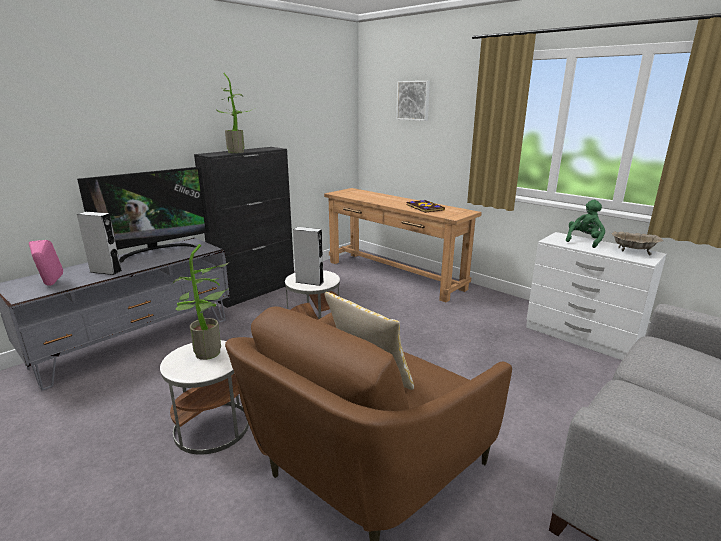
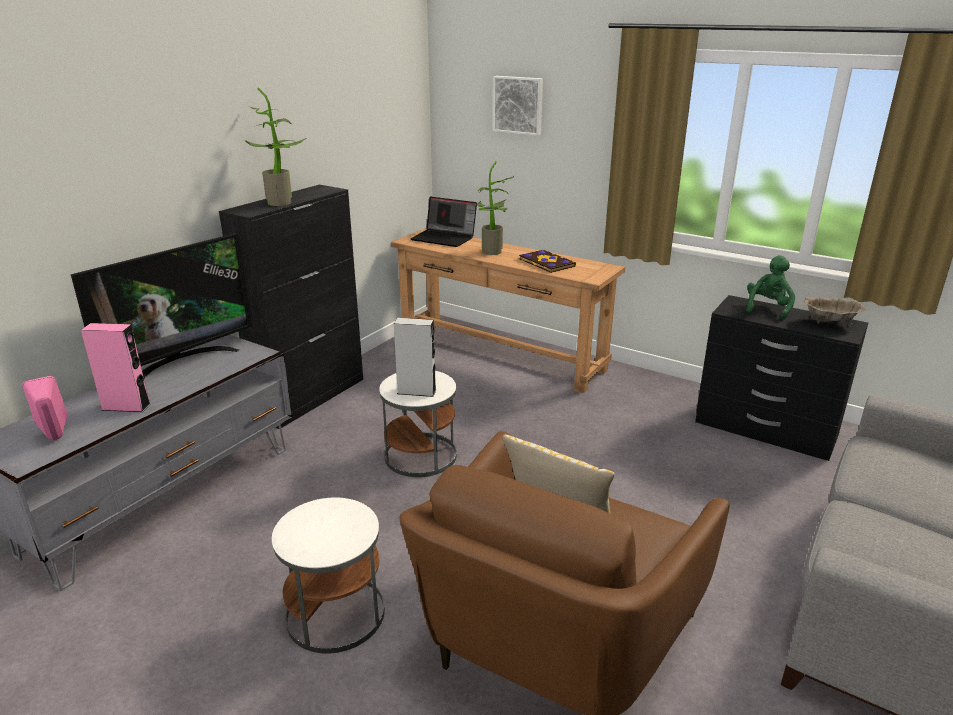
camera: 10 degrees left, 5 degrees up
(106, 271) = (126, 407): grey speaker -> pink speaker
(208, 355) = (331, 523): potted plant -> potted plant (493, 253)
(361, 193) = (445, 238): none -> laptop
(582, 337) = (766, 429): white dresser -> black dresser

